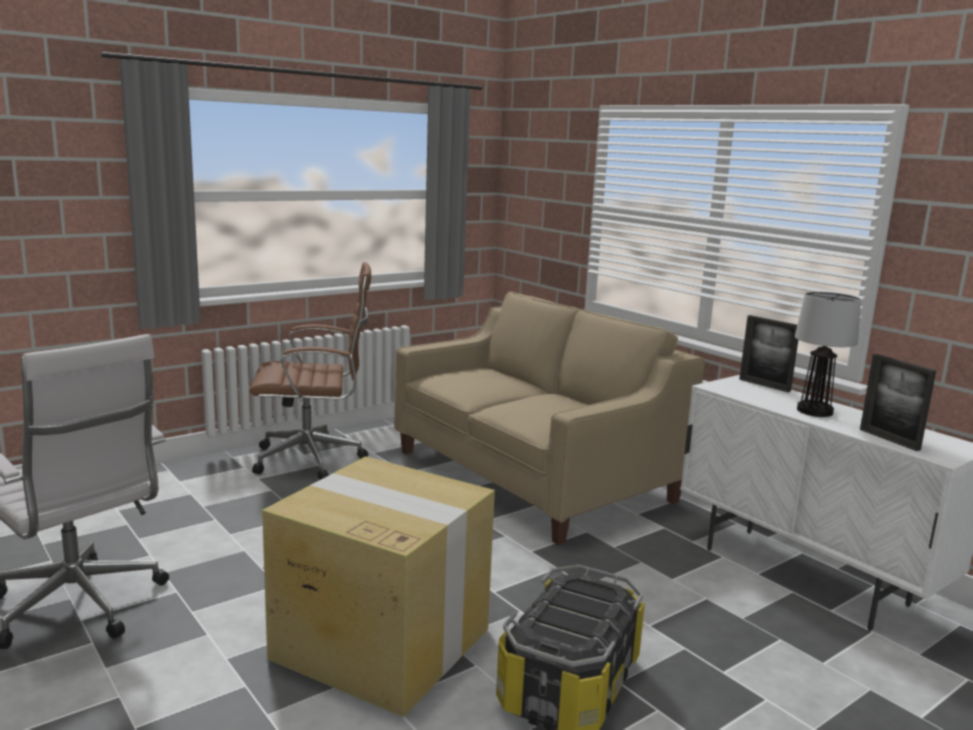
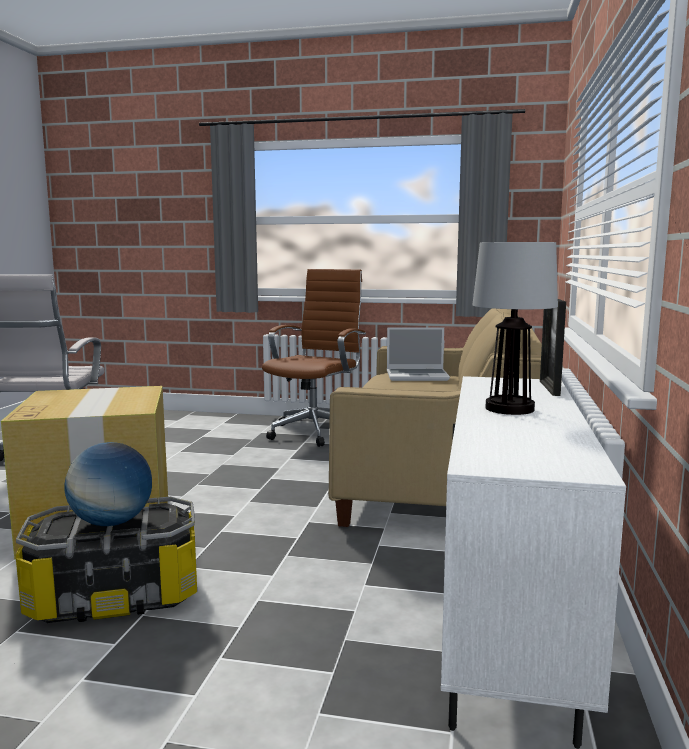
camera: 50 degrees right, 5 degrees down
(314, 459) = (316, 432): brown office chair -> brown office chair turned 105 degrees counterclockwise
(475, 377) = (418, 376): none -> laptop
(577, 611) = (112, 522): none -> globe
(889, 439) = (489, 439): picture frame -> none

